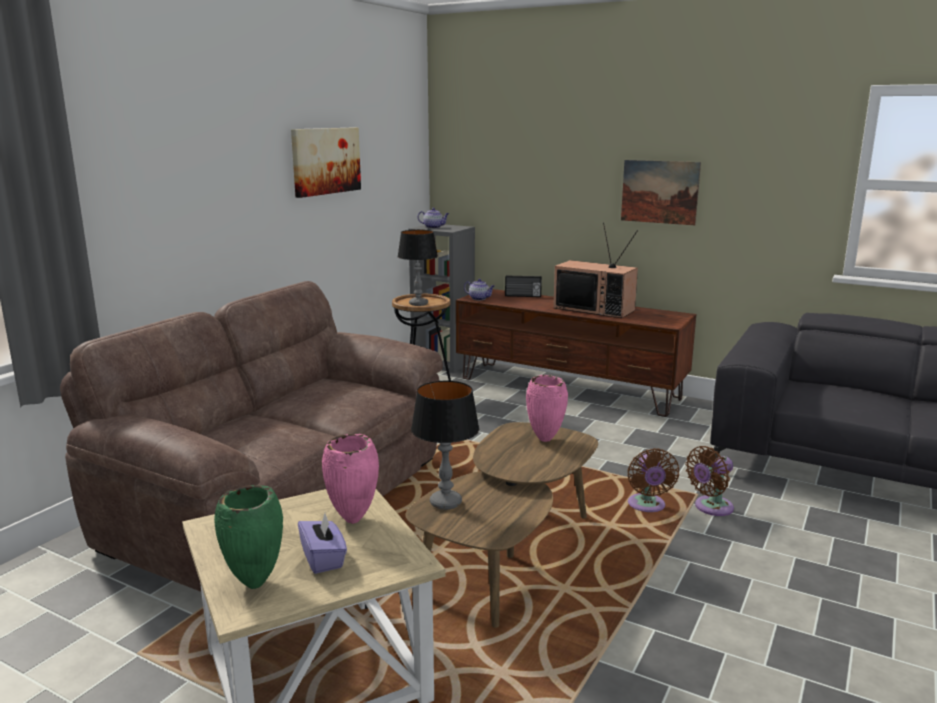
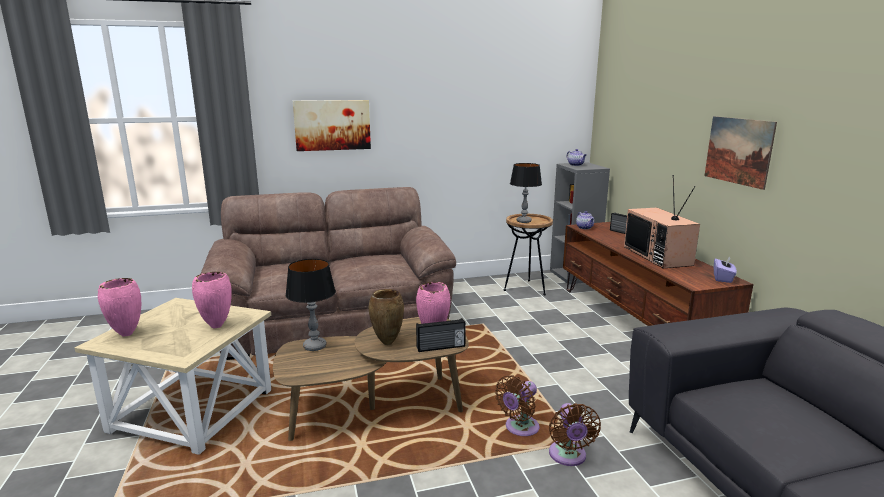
camera: 45 degrees right, 0 degrees up
(255, 585) = (126, 335): green vase -> pink vase
(323, 559) = (166, 337): purple tissue box -> purple tissue box (723, 278)
(325, 161) = (468, 106): picture -> picture (332, 125)
(526, 464) = (386, 343): none -> brown vase
(578, 446) = (441, 347): none -> radio
(710, 507) = (568, 456): brown fan -> brown fan turned 105 degrees counterclockwise

